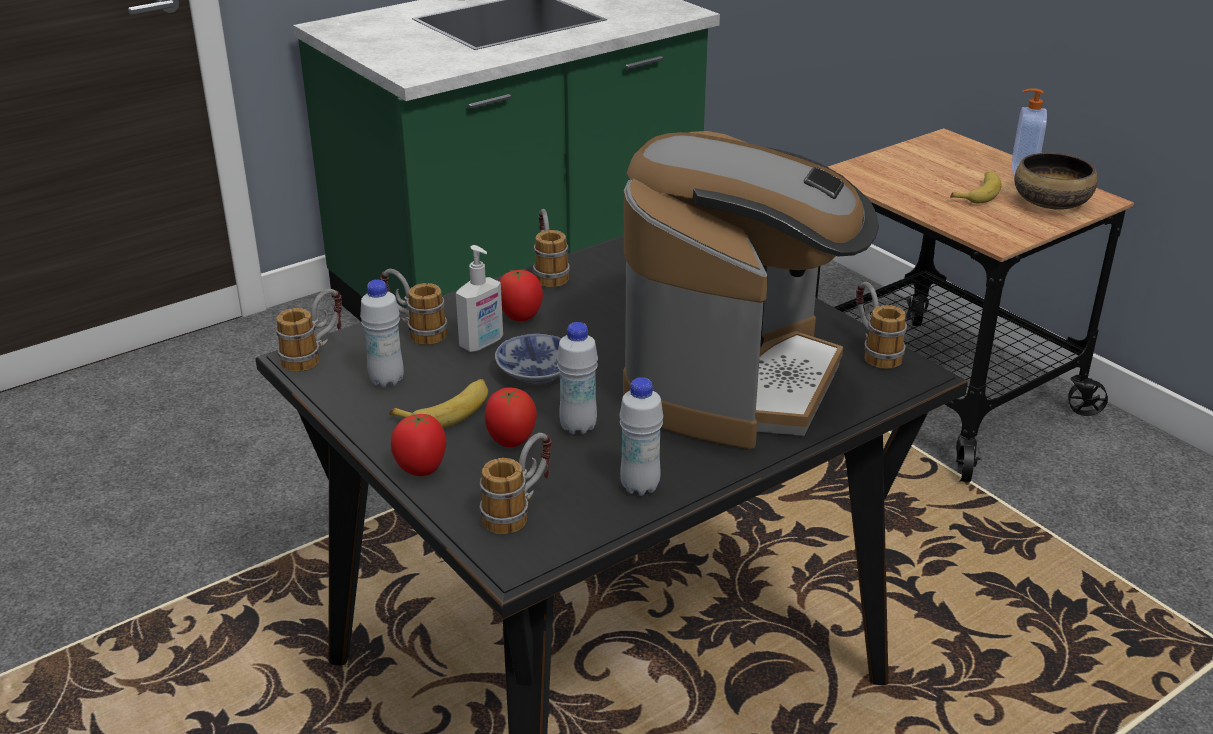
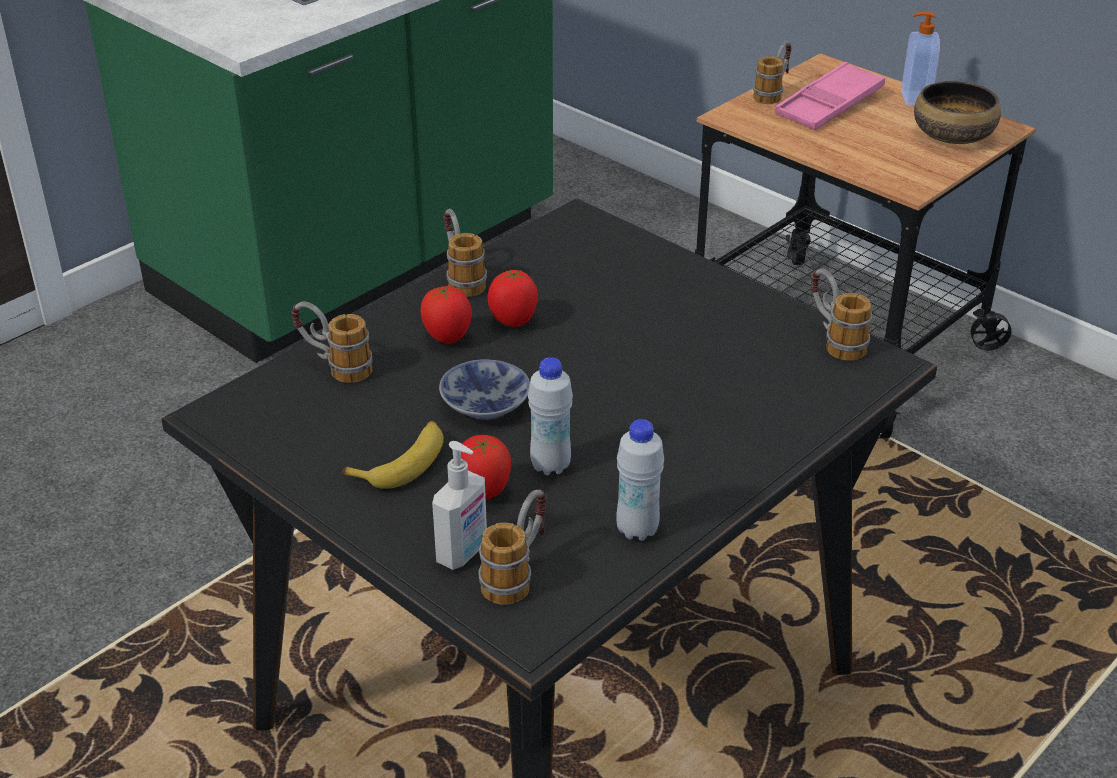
camera: 10 degrees left, 5 degrees up
(315, 355) = (231, 409): mug -> mug (773, 93)
(386, 380) = (322, 432): white bottle -> none
(421, 470) = (396, 538): tomato -> tomato (514, 322)
(482, 344) = (415, 375): soap dispenser -> soap dispenser (463, 553)
(735, 381) = (700, 392): coffee machine -> none
(940, 170) = (829, 105): none -> pink tray
(978, 193) = (876, 131): banana -> none

